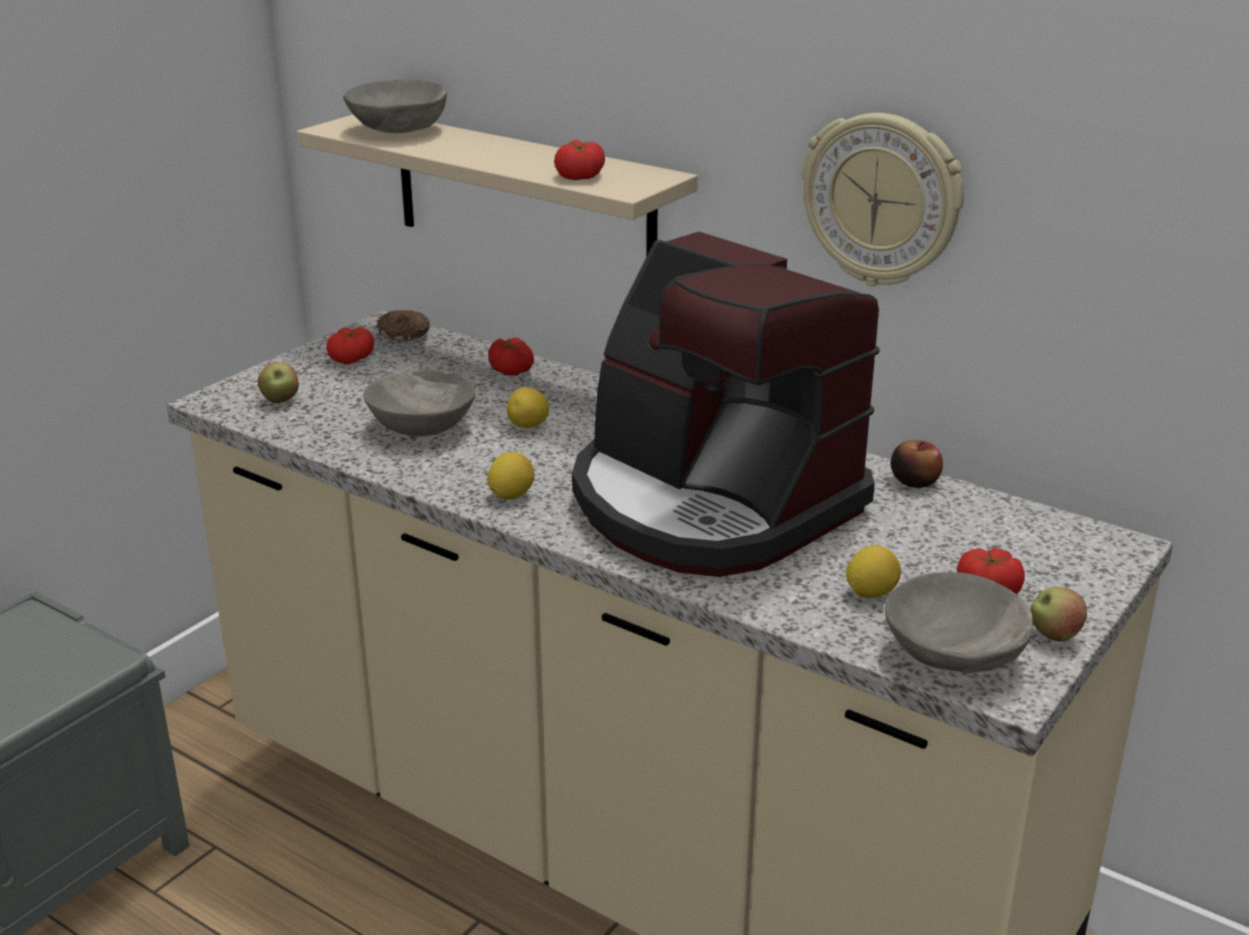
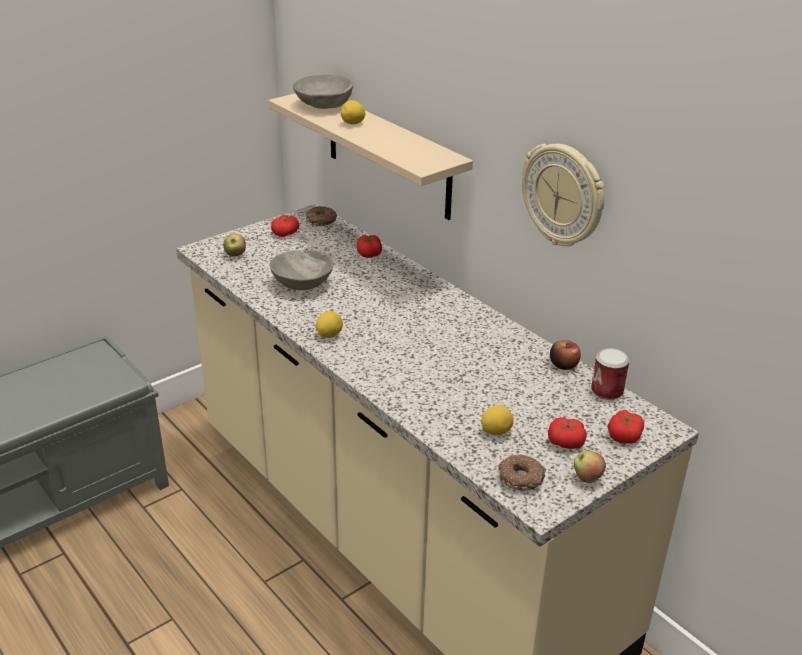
camera: 15 degrees right, 5 degrees up
(528, 426) = (360, 292): lemon -> lemon (353, 124)
(579, 176) = (403, 153): tomato -> tomato (624, 435)
(711, 504) = (436, 359): coffee machine -> none
(954, 655) = (521, 478): grey bowl -> donut
(1003, 507) = (607, 391): none -> can

